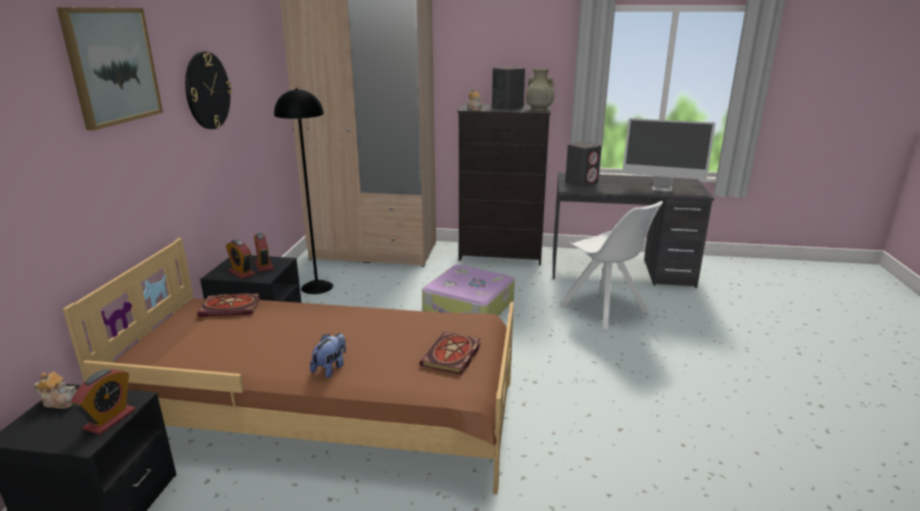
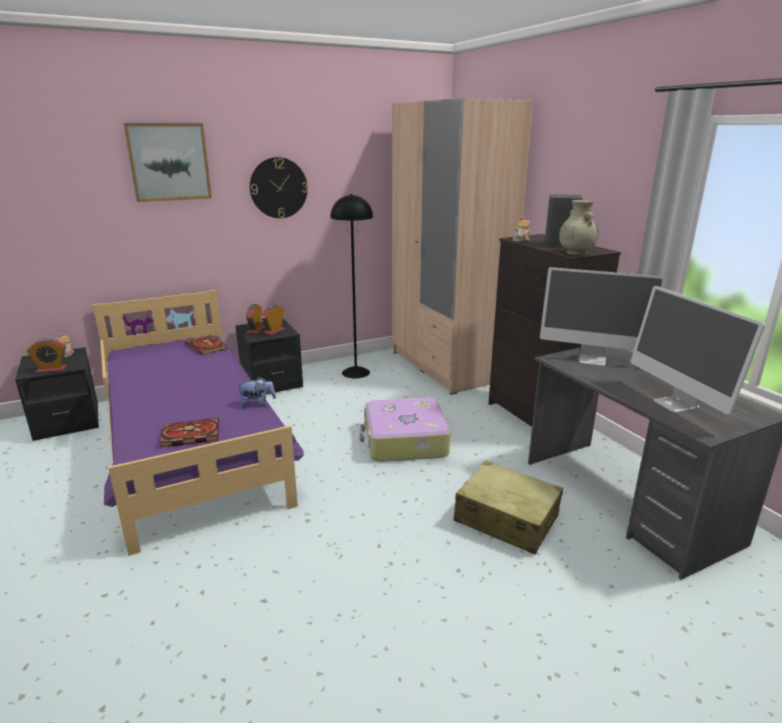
camera: 55 degrees right, 0 degrees up
(327, 411) = (192, 445): brown bed -> purple bed
(331, 368) = (144, 401): plush toy -> plush toy (257, 404)
(581, 182) = (592, 359): grey speaker -> monitor
(605, 309) = (506, 519): white chair -> beige suitcase

